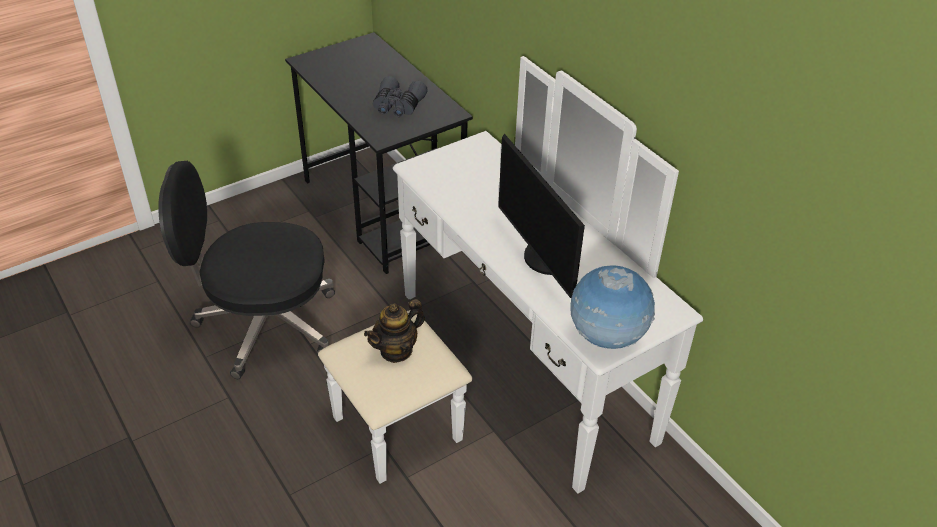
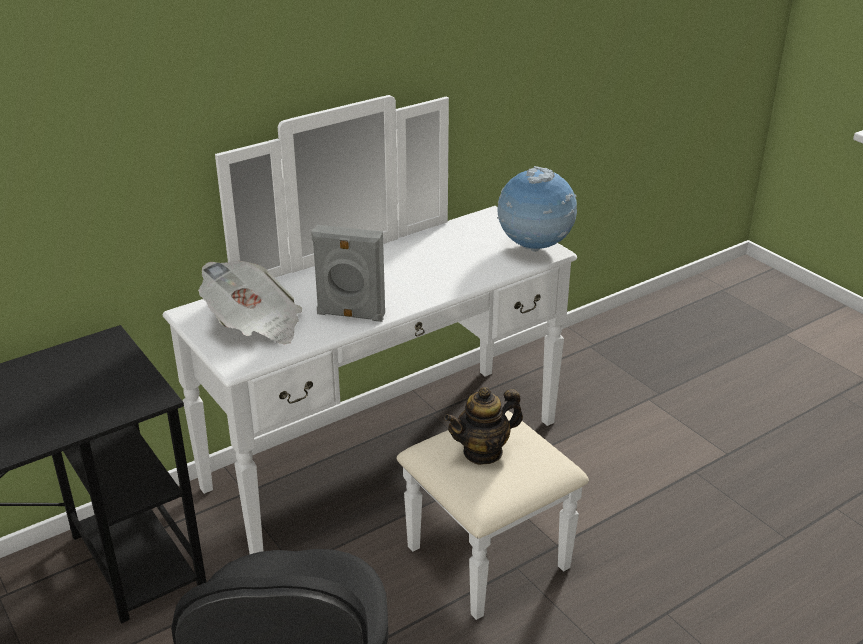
camera: 90 degrees left, 10 degrees down
(396, 350) = (483, 452): teapot -> teapot turned 105 degrees clockwise
(397, 106) = (70, 387): grey binoculars -> none
(464, 171) = (255, 325): none -> newspaper
(478, 218) = (350, 315): none -> grey speaker
(544, 259) = (422, 276): monitor -> none

